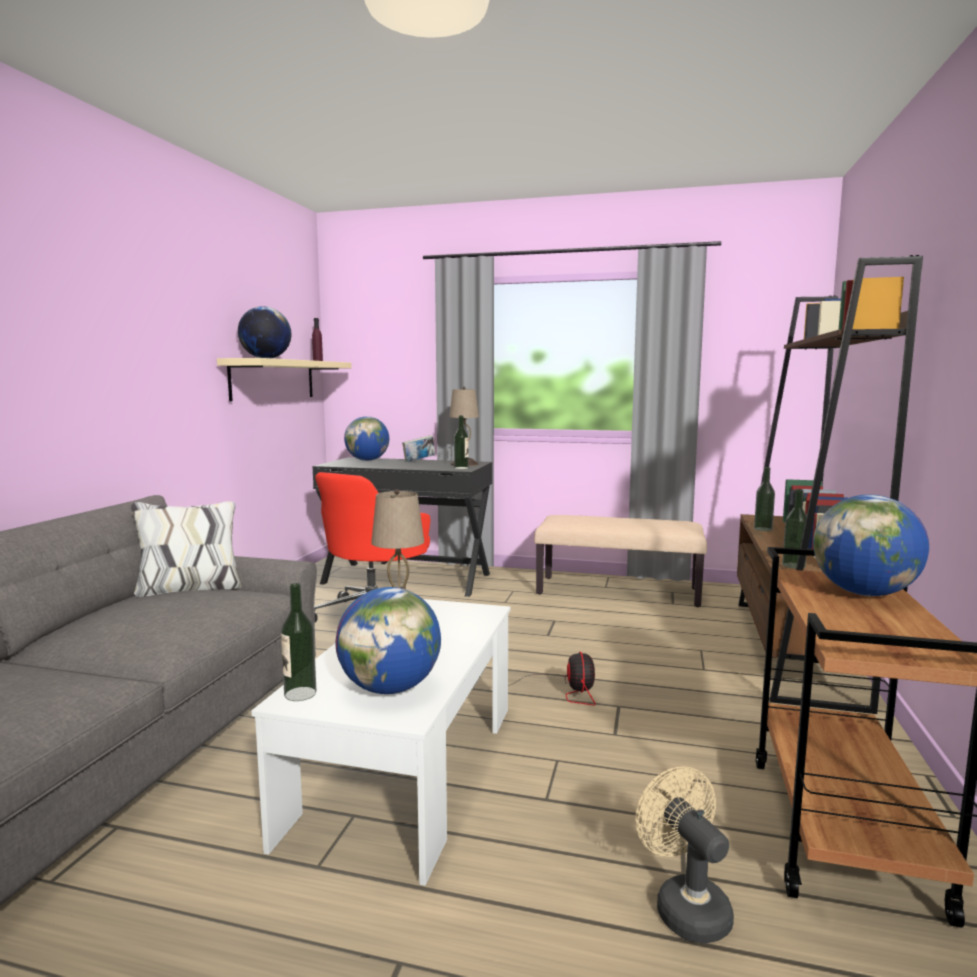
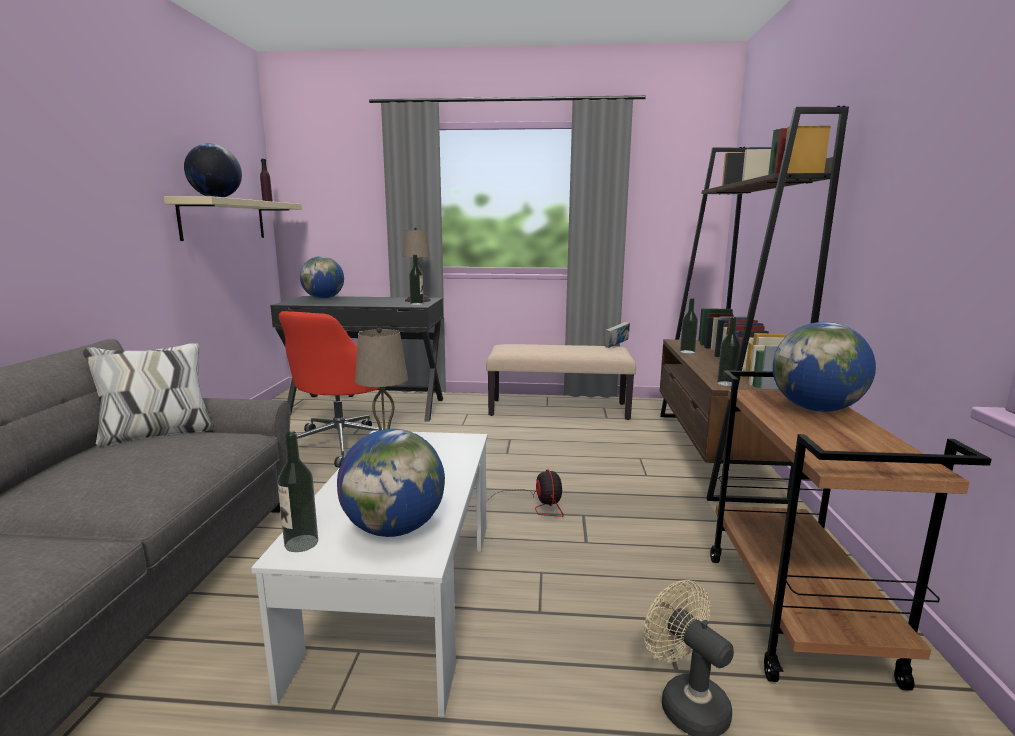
camera: 10 degrees left, 5 degrees up
(419, 461) = (374, 298): book -> book (616, 346)

